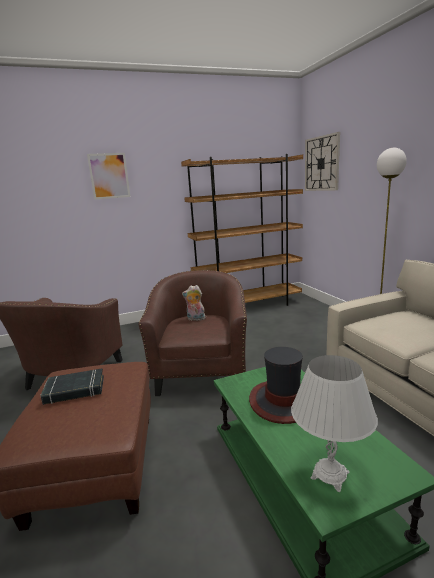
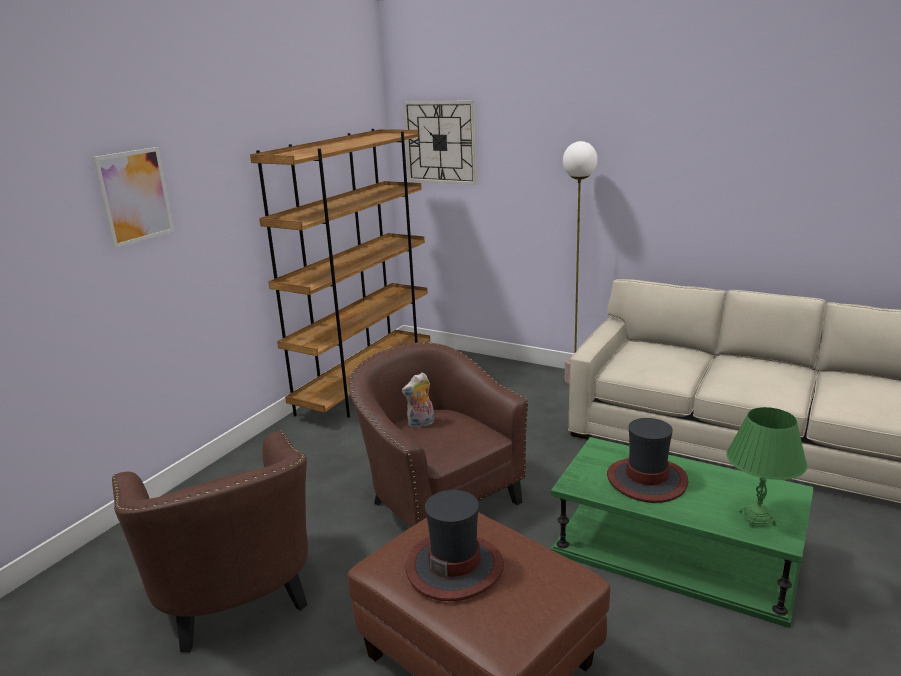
camera: 40 degrees left, 5 degrees up
(75, 390) = (455, 566): black book -> hat
(330, 475) = (757, 518): white table lamp -> green table lamp

